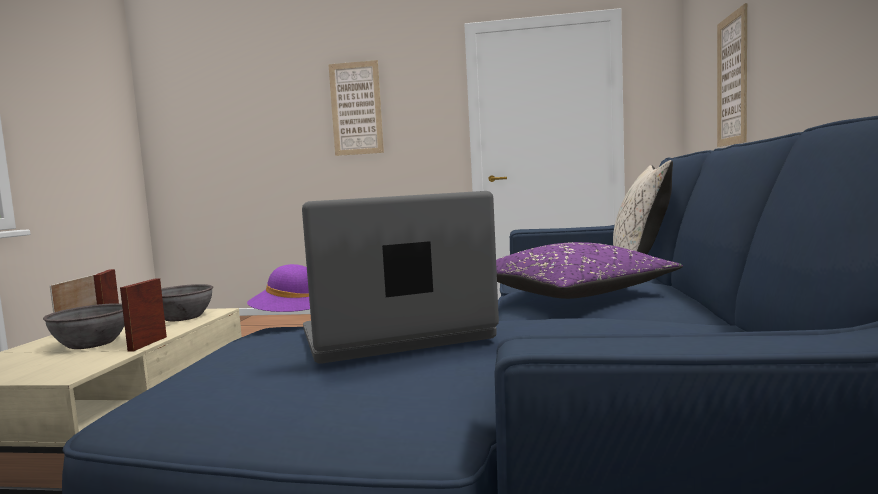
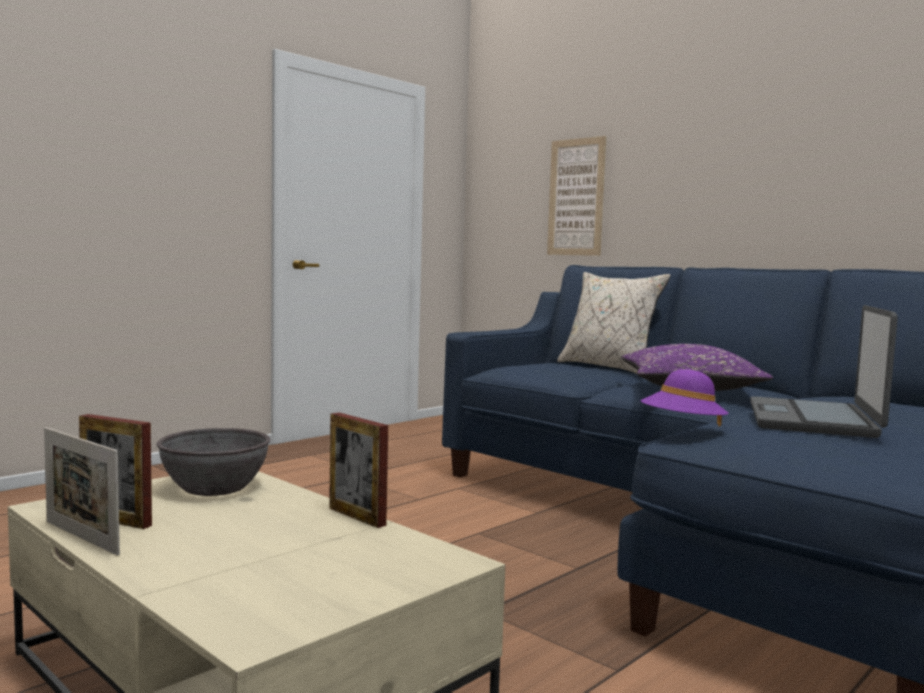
camera: 55 degrees left, 0 degrees up
(91, 343) = (262, 540): grey bowl -> none
(356, 108) = (112, 131): picture -> none

